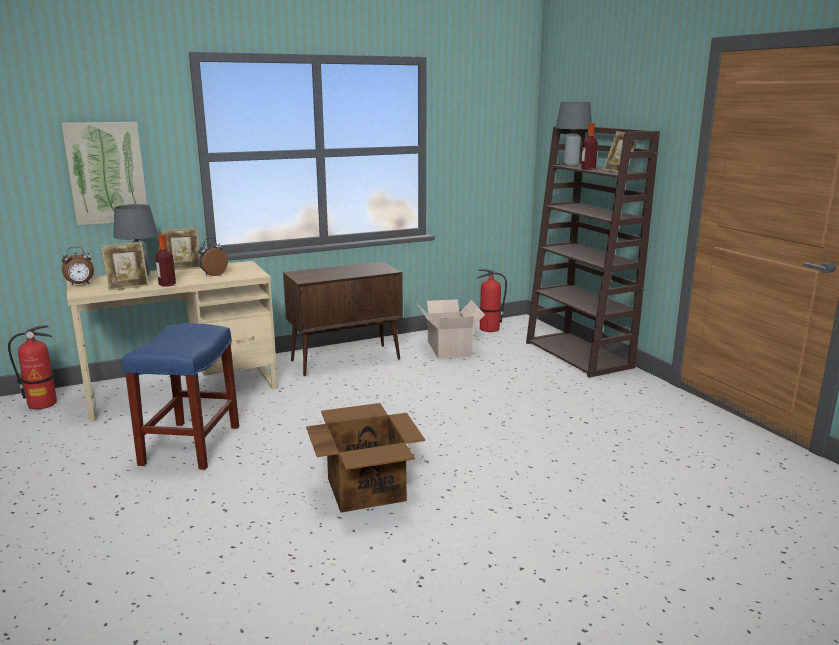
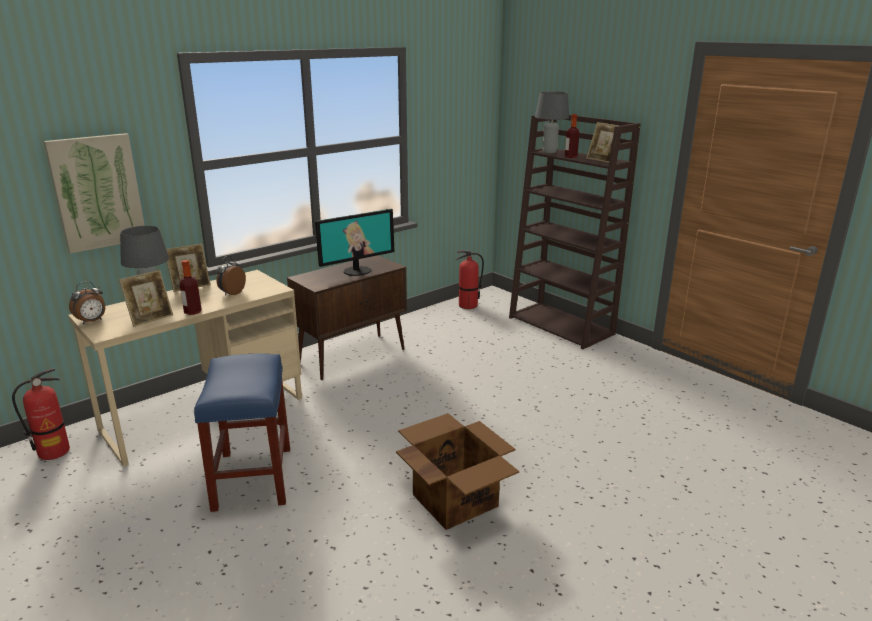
camera: 15 degrees left, 5 degrees up
(352, 271) = (357, 271): none -> monitor
(449, 347) = (442, 330): cardboard box -> none

